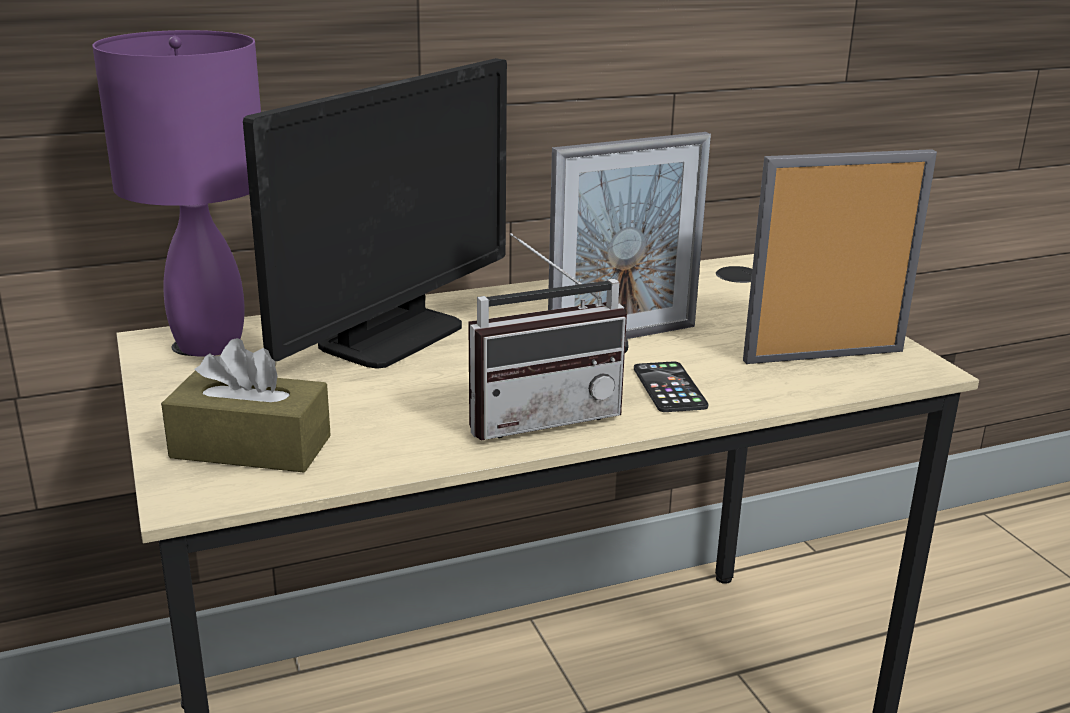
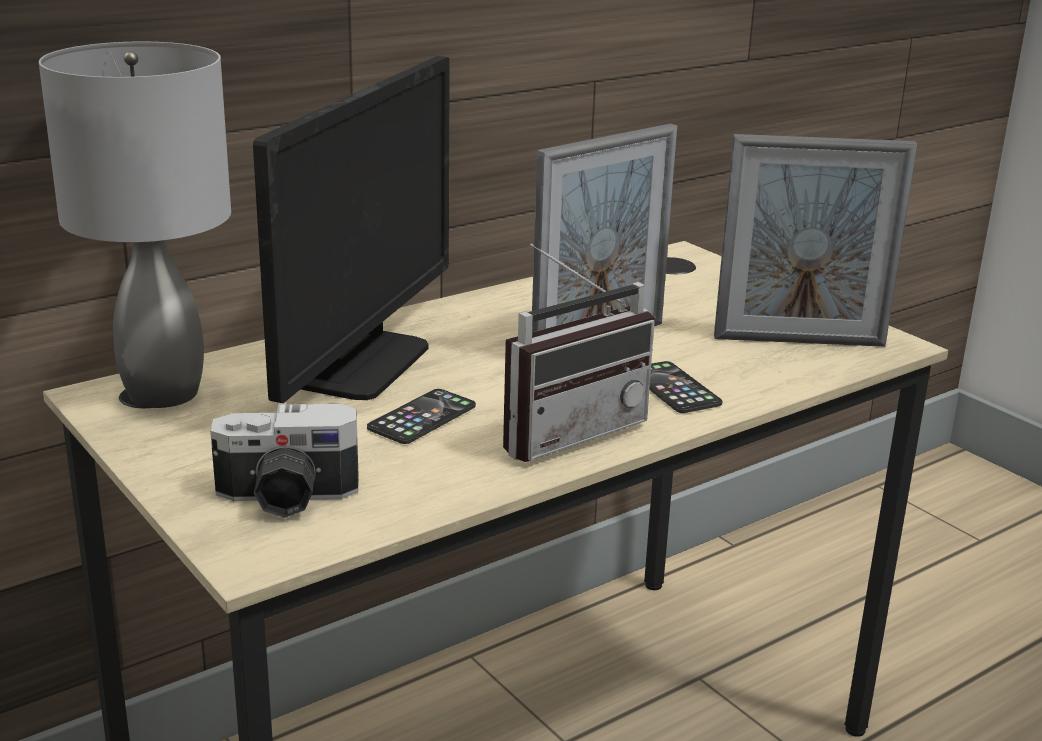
camera: 15 degrees left, 0 degrees up
(211, 344) = (166, 393): purple table lamp -> grey table lamp
(251, 447) = (286, 498): brown tissue box -> camera
(416, 389) = (422, 417): none -> phone
(823, 355) = (799, 341): picture frame -> picture frame turned 150 degrees counterclockwise

